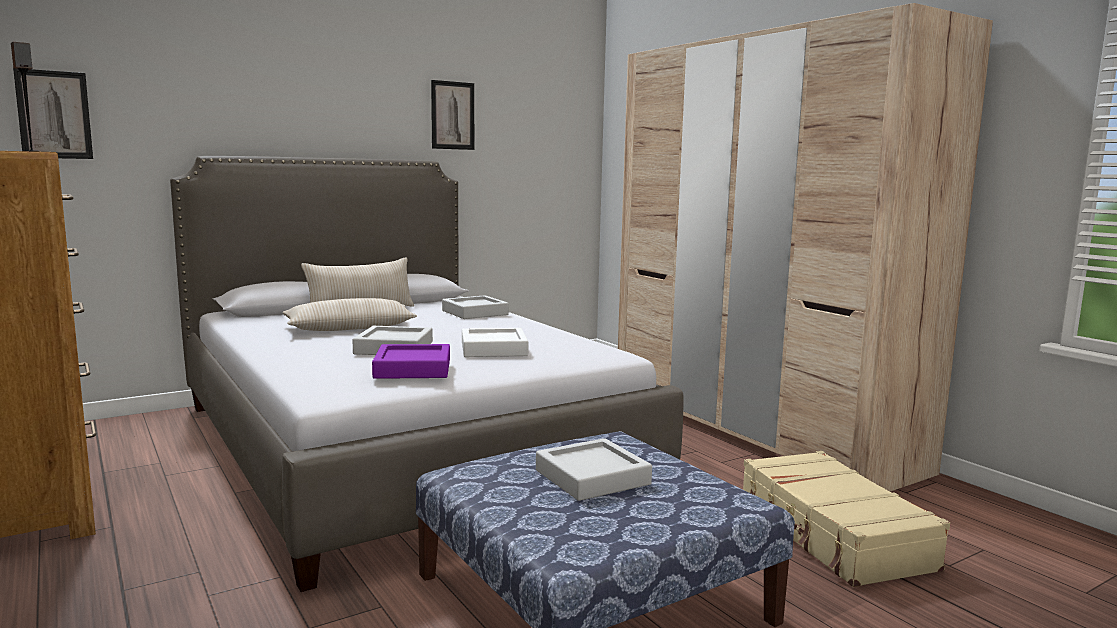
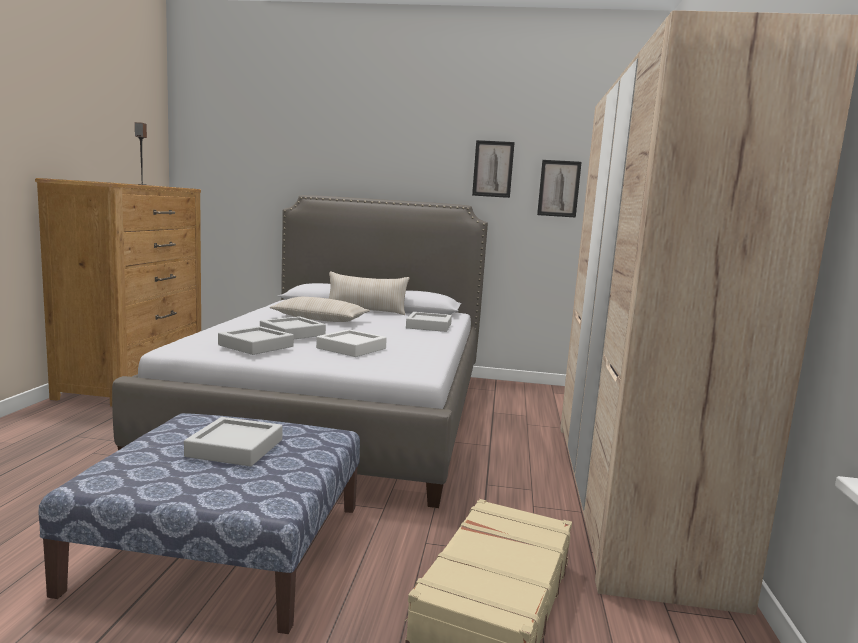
camera: 40 degrees right, 0 degrees up
(54, 114) = (230, 167): picture -> picture (559, 188)
(413, 369) = (256, 346): purple tray -> grey tray

